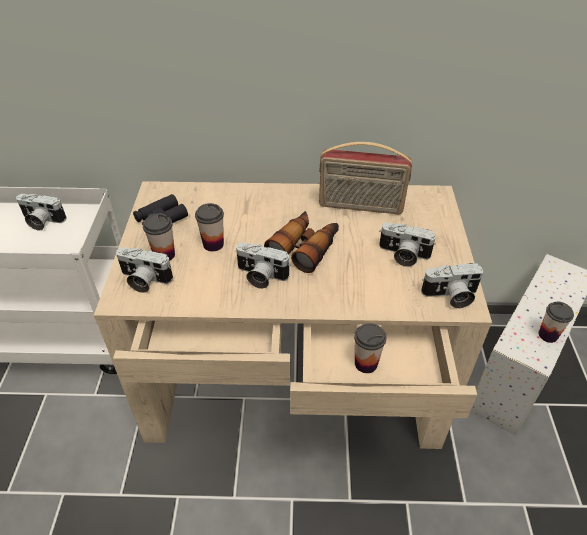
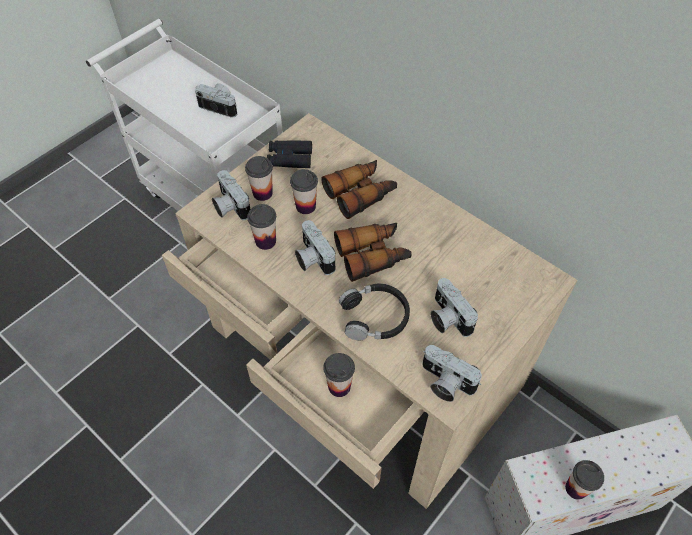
camera: 40 degrees right, 10 degrees up
(41, 221) = (221, 106): camera -> camera turned 150 degrees clockwise
(206, 287) = (265, 241): none -> cup
(248, 212) = (361, 193): none -> binoculars
(354, 286) = (375, 317): none -> black headphones
(360, 206) = (462, 247): radio -> none

